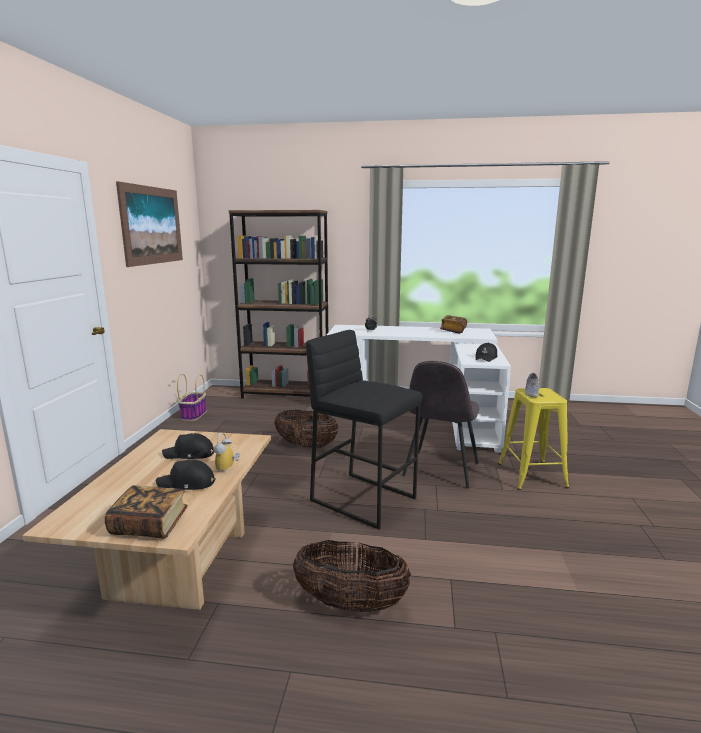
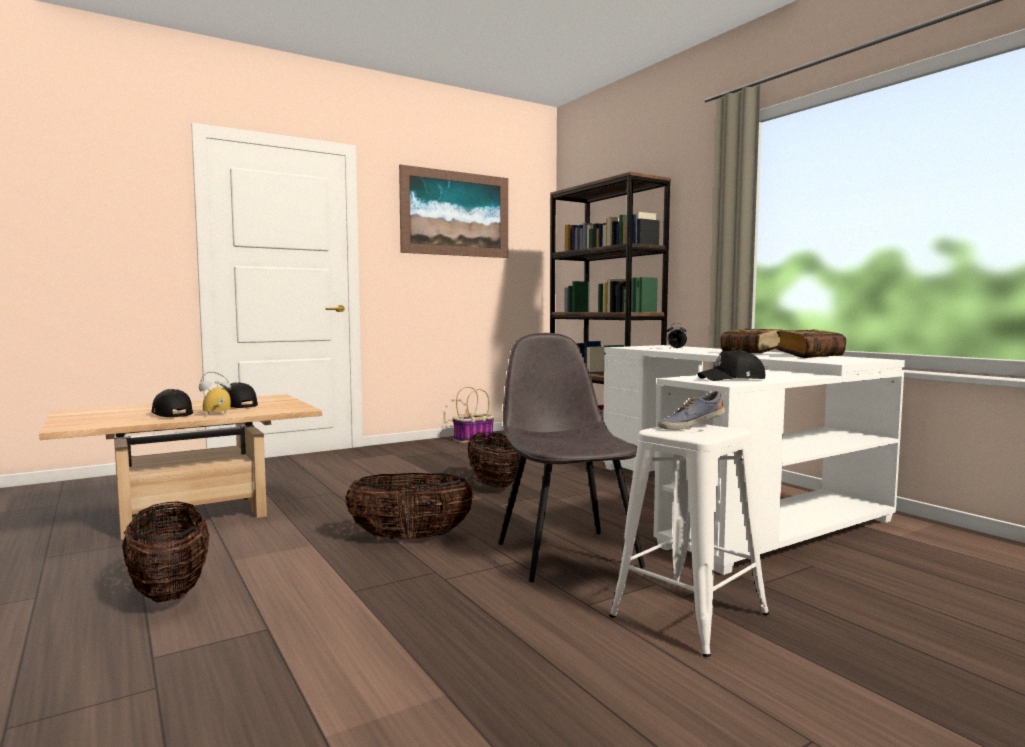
camera: 50 degrees right, 10 degrees down
(149, 525) = (80, 421): book -> book (751, 353)
(364, 499) = (410, 538): black stool -> basket
(440, 470) = (566, 553): grey chair -> grey chair turned 90 degrees clockwise
(531, 475) = (689, 615): yellow stool -> white stool

